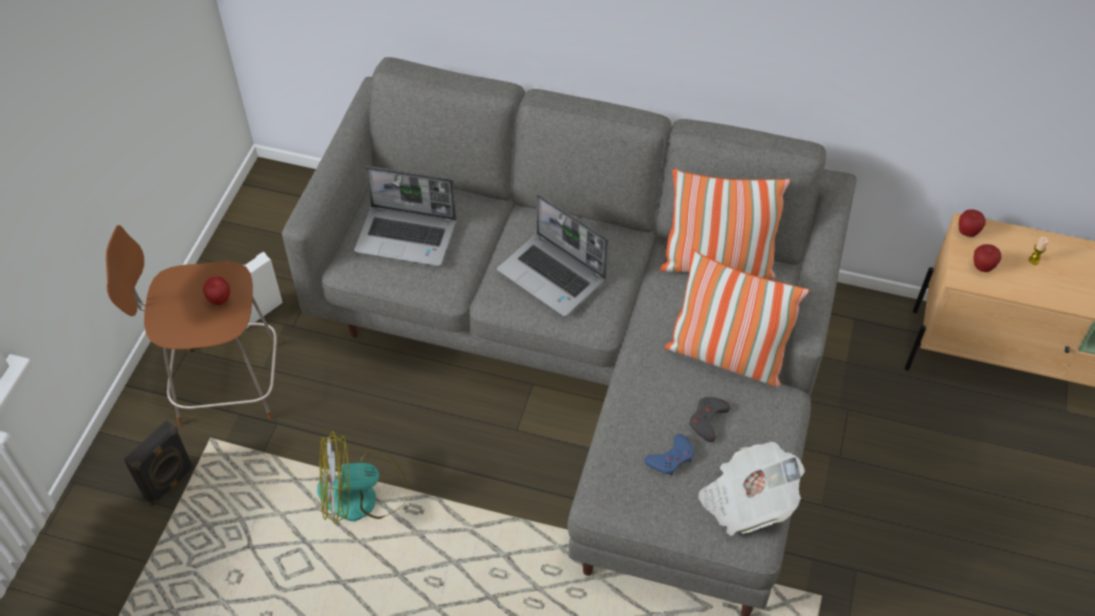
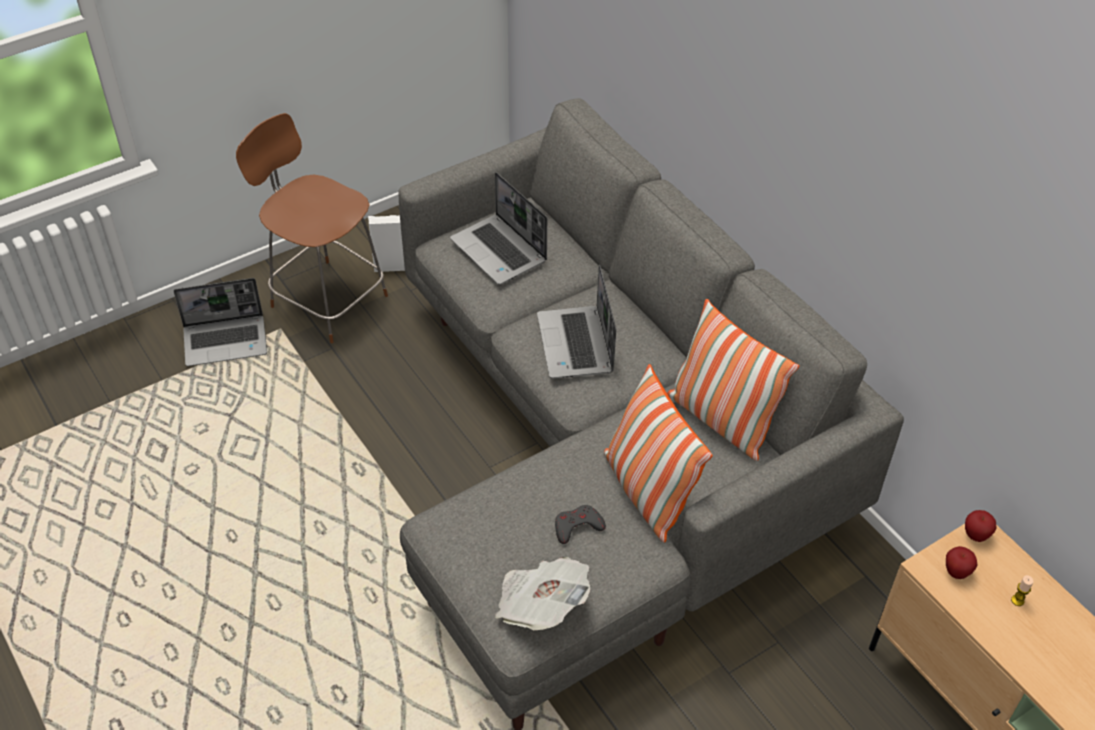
camera: 40 degrees right, 5 degrees down
(170, 483) = (226, 341): black speaker -> laptop
(220, 300) = (329, 215): apple -> none
(362, 496) = (335, 435): fan -> none
(671, 458) = (517, 533): blue game controller -> none

